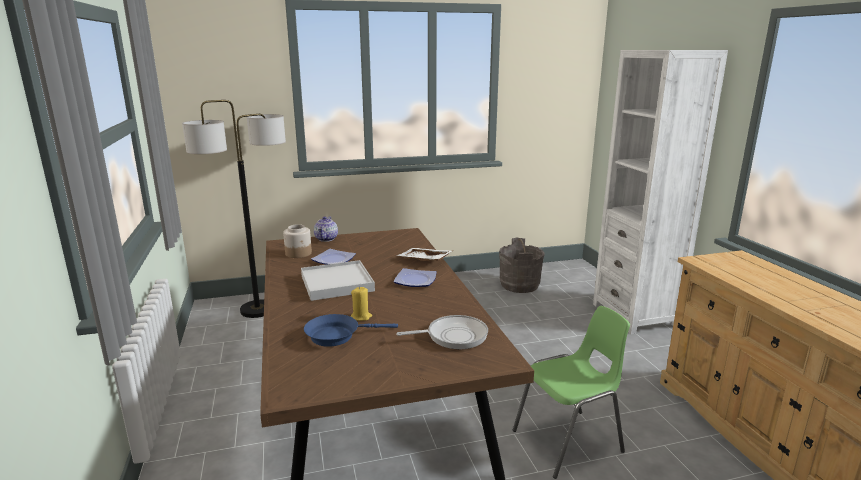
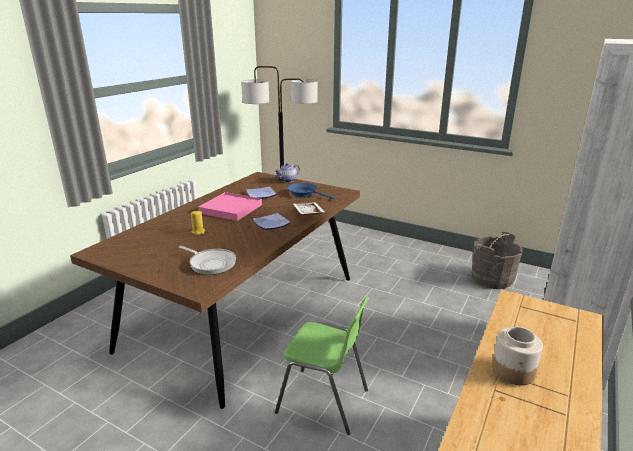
camera: 45 degrees right, 5 degrees up
(299, 253) = (253, 184): jar -> jar (513, 371)
(336, 283) = (231, 209): white tray -> pink tray
(337, 335) = (167, 236): blue frying pan -> blue frying pan (305, 194)

